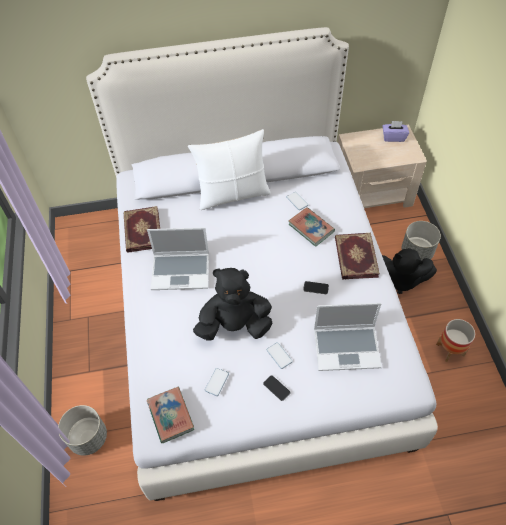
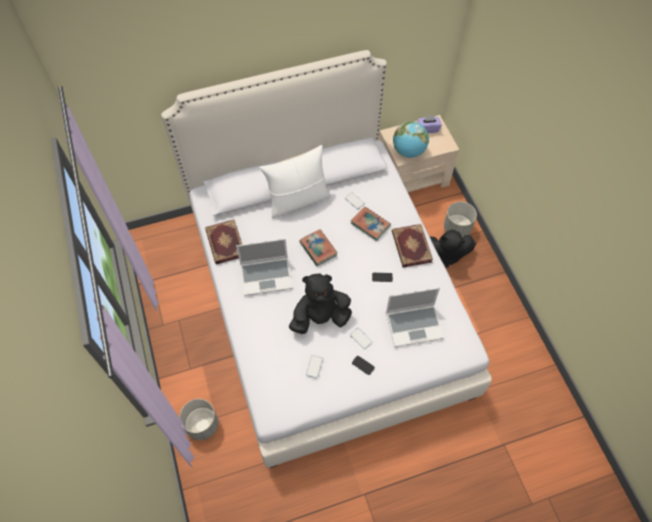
camera: 10 degrees left, 5 degrees up
(170, 416) = (282, 399): book -> book (318, 249)
(368, 158) = (408, 151): none -> globe
(450, 350) = (493, 311): planter -> none

